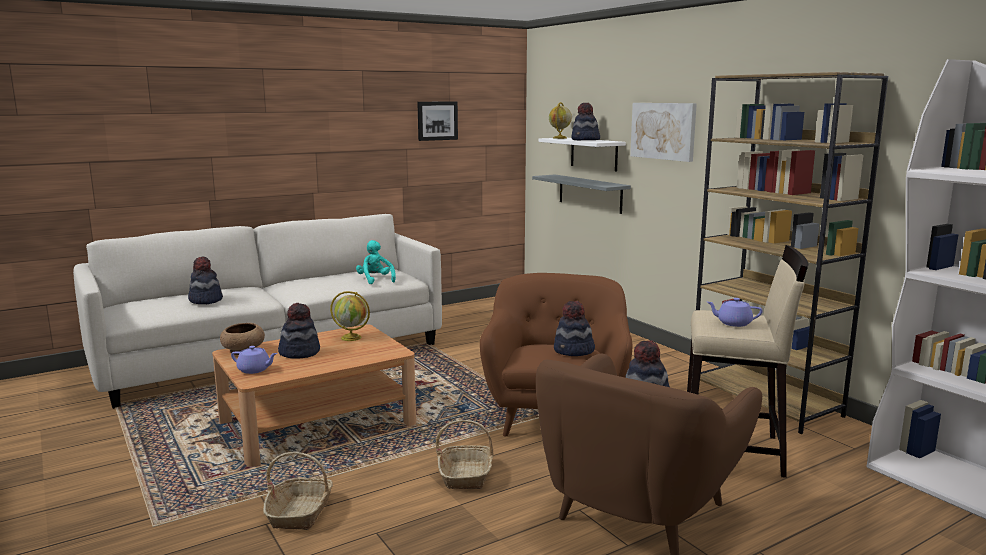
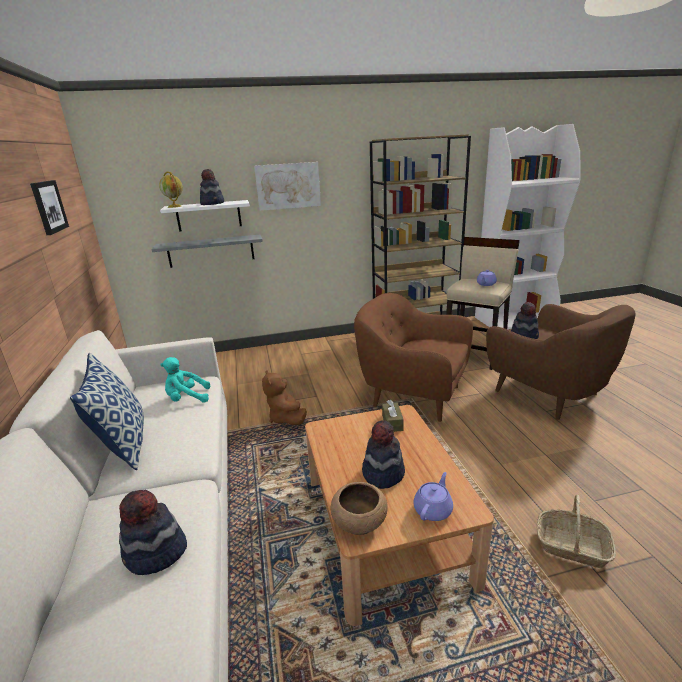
camera: 70 degrees left, 10 degrees up
(308, 278) = (123, 445): none -> pillow
(352, 338) = (347, 435): globe -> none
(377, 349) = (392, 422): none -> brown tissue box
(465, 362) = (286, 418): none -> brown plush toy
(466, 475) = (502, 446): basket -> none
(573, 351) = (434, 343): hat -> none

